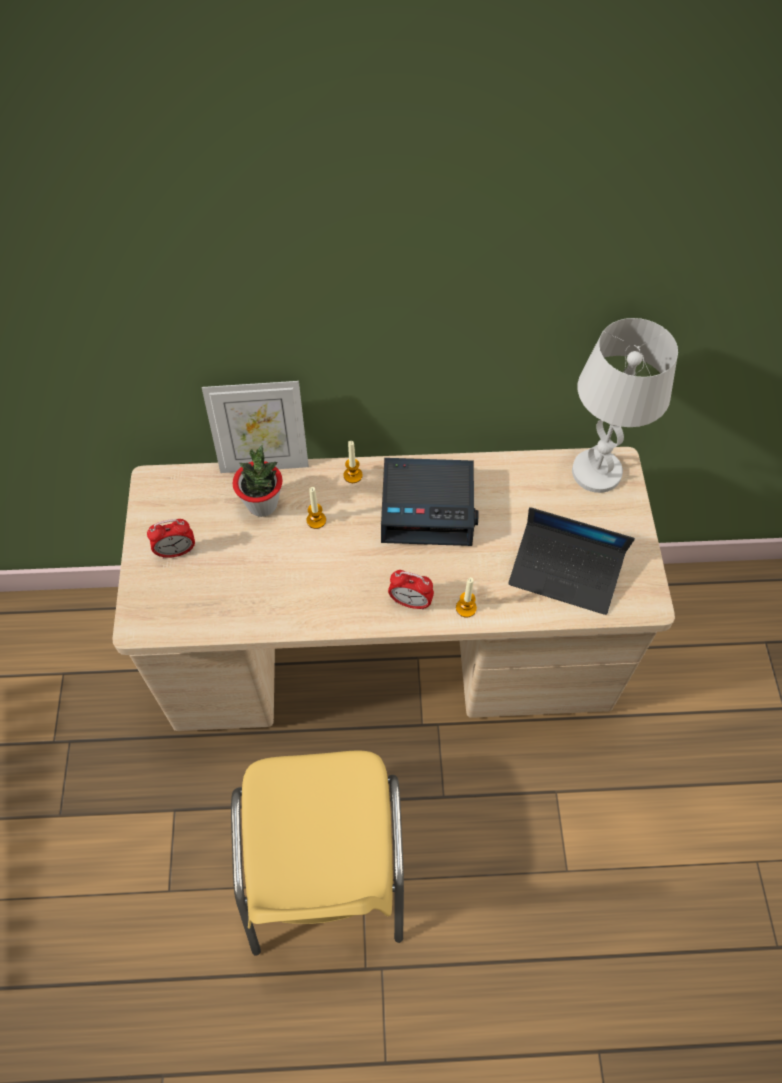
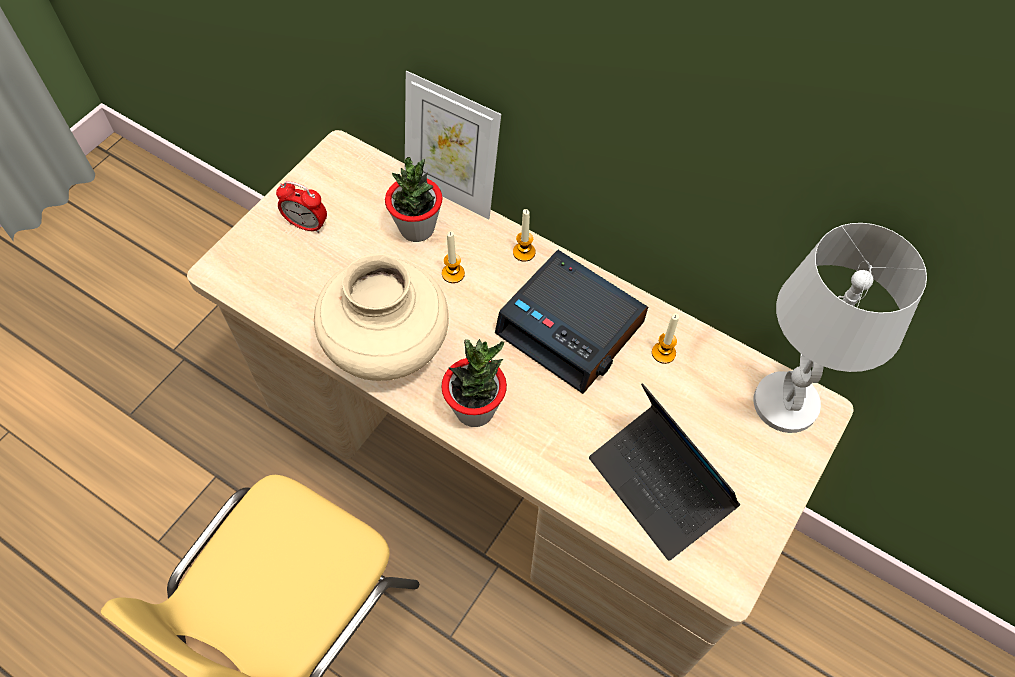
camera: 35 degrees right, 0 degrees up
(314, 599) = (388, 346): none -> beige vase
(410, 602) = (475, 409): alarm clock -> potted plant
(466, 608) = (525, 452): candle -> candle (663, 353)

